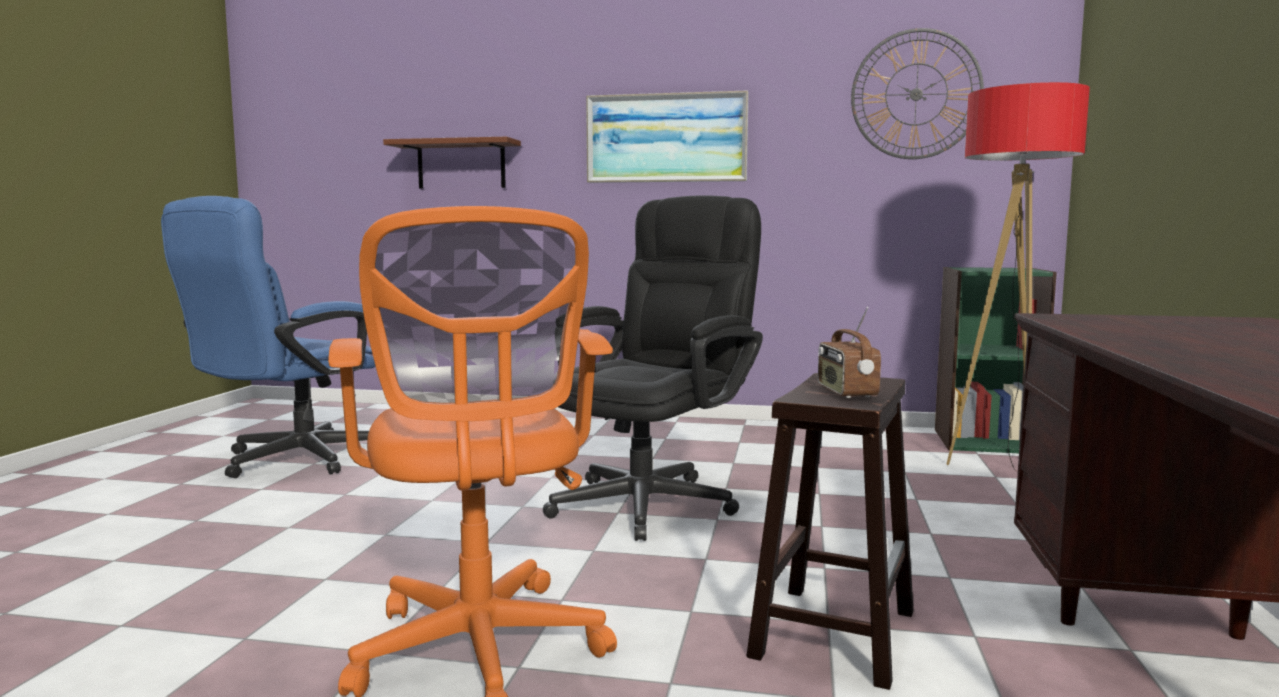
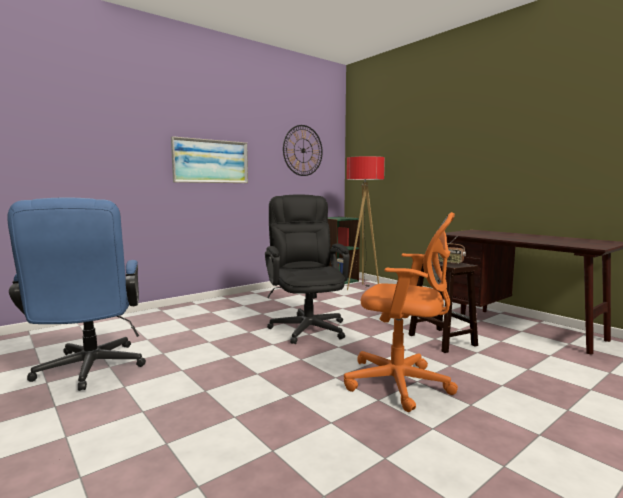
camera: 50 degrees left, 0 degrees up
(461, 165) = (92, 169): brown shelf -> none

